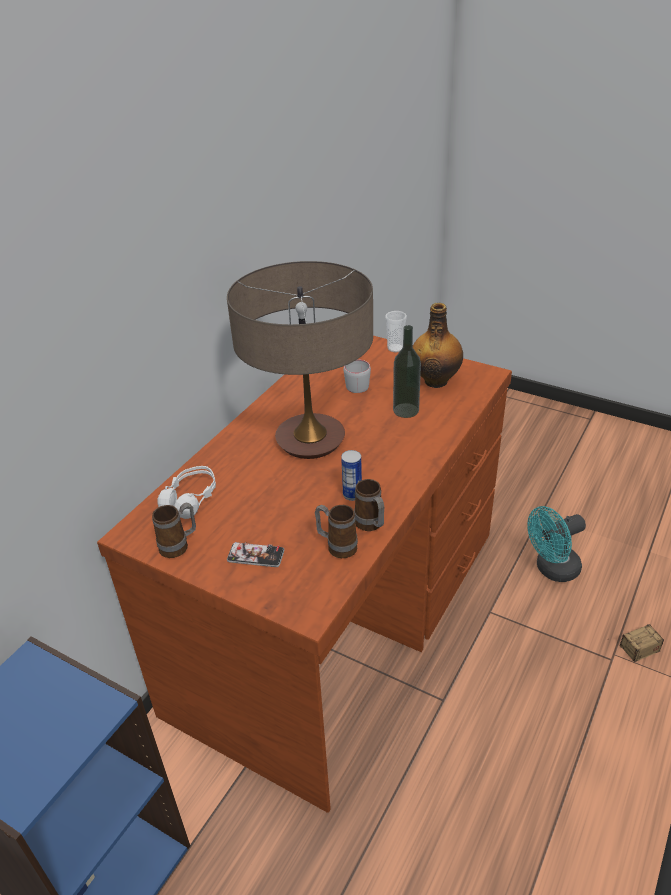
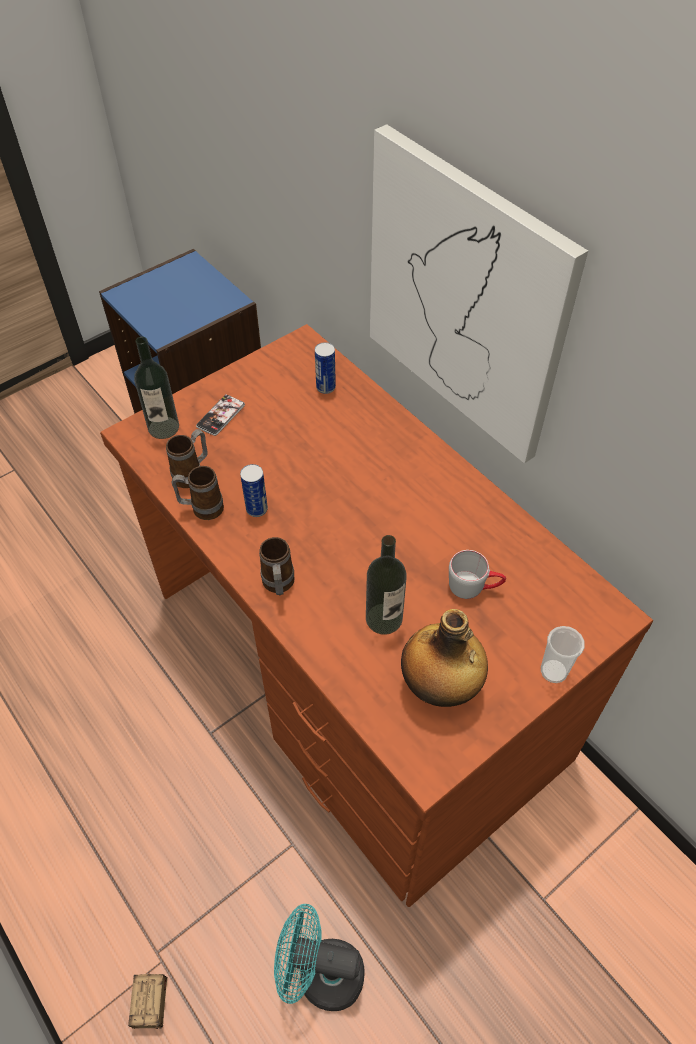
camera: 110 degrees right, 15 degrees up
(179, 546) = (266, 370): mug -> mug (278, 586)
(191, 499) = (325, 387): white headphones -> can
(197, 301) = (464, 298): none -> picture
(290, 591) = (163, 427): none -> bottle
(310, 440) = (371, 502): table lamp -> none
(552, 569) = (320, 973): turquoise fan -> turquoise fan turned 75 degrees counterclockwise

